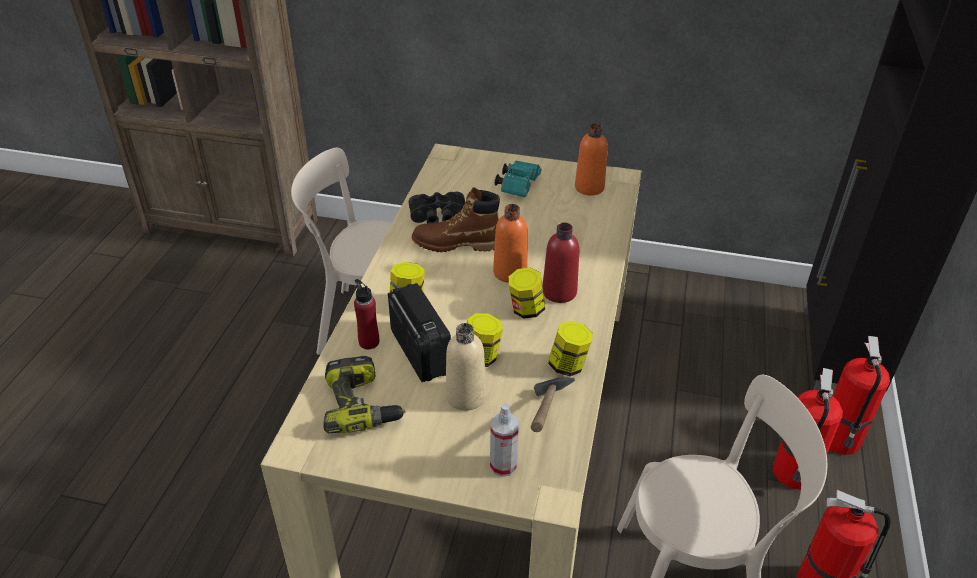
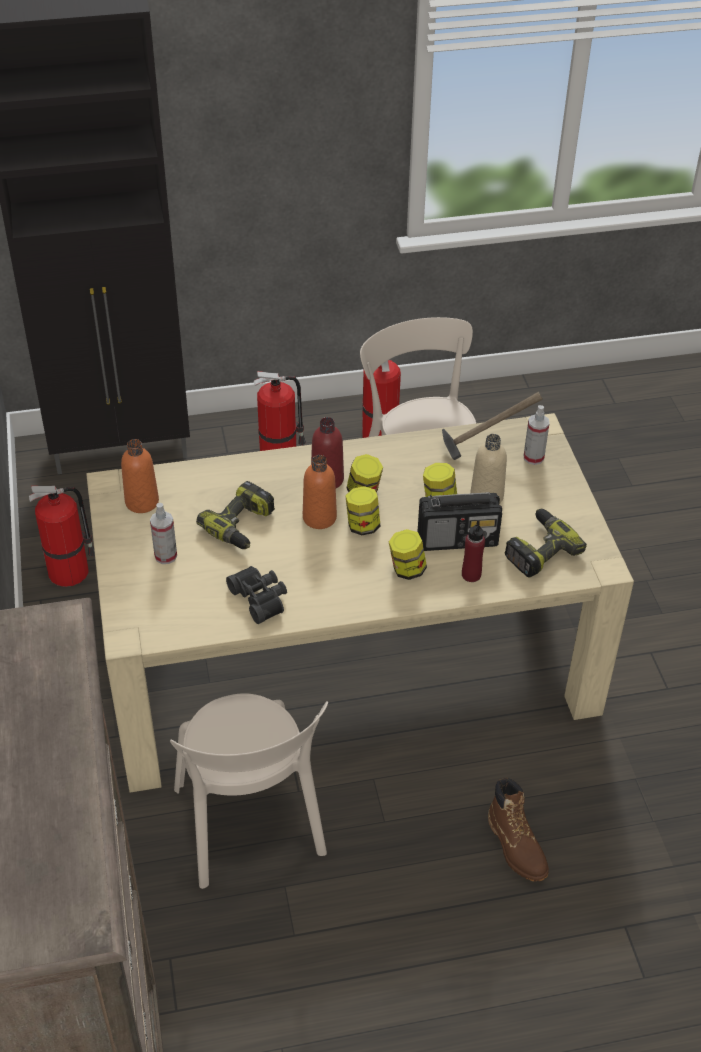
camera: 115 degrees left, 5 degrees up
(420, 351) = (458, 539): radio -> radio turned 135 degrees counterclockwise
(456, 244) = (298, 568): brown boot -> brown boot (516, 846)
(518, 185) = (166, 556): turquoise binoculars -> spray bottle
(528, 228) = (242, 526): none -> power drill
(568, 365) = (413, 452): jar -> jar (362, 526)
(840, 440) = (227, 436): fire extinguisher -> fire extinguisher (70, 571)

